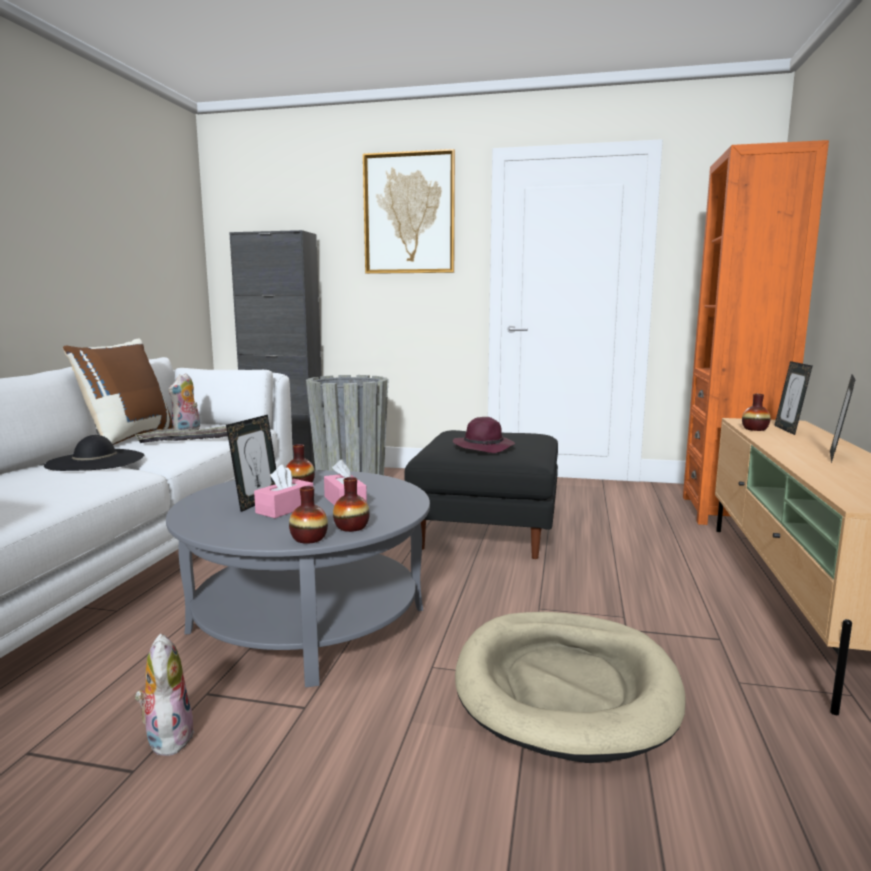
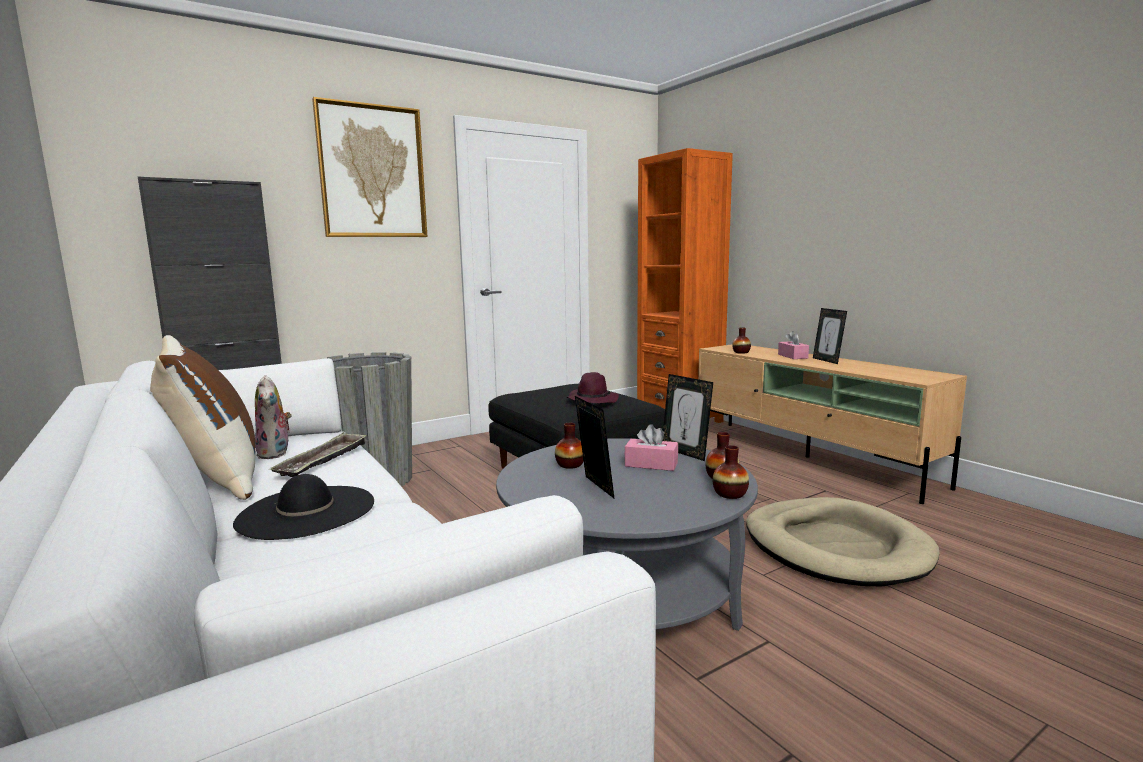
camera: 45 degrees left, 0 degrees up
(167, 737) = (752, 720): plush toy -> none
(285, 508) = (634, 484): pink tissue box -> pink tissue box (792, 356)
(788, 430) = (755, 350): picture frame -> picture frame (685, 453)

